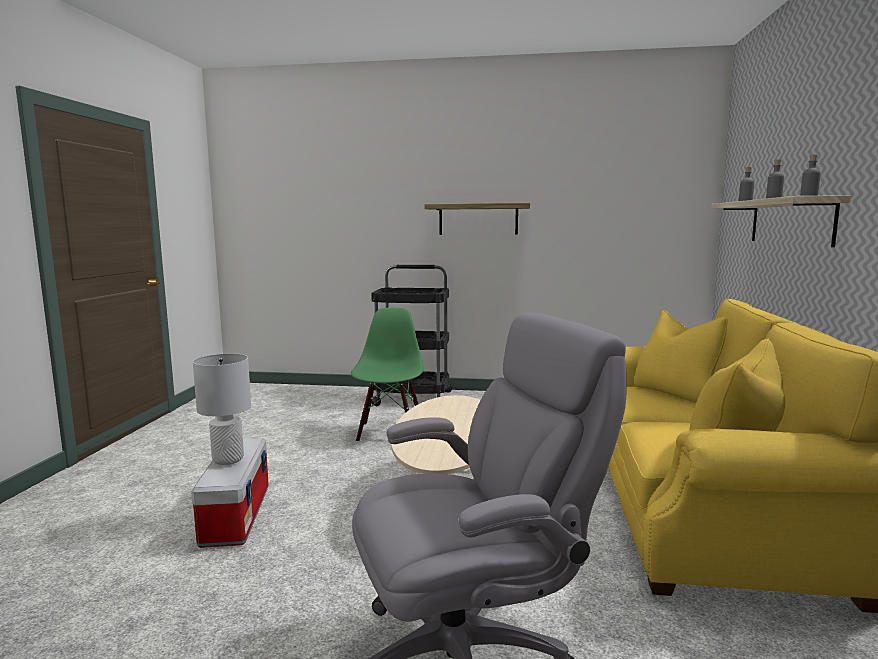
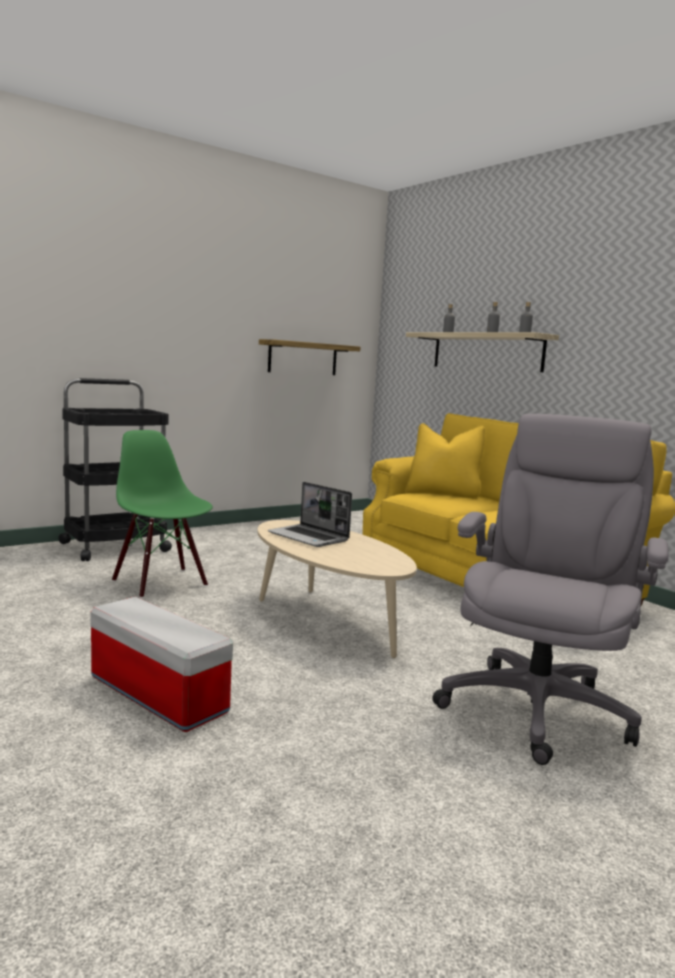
camera: 45 degrees left, 0 degrees up
(228, 462) = (160, 624): grey table lamp -> none
(445, 416) = (309, 537): none -> laptop
(478, 219) = (173, 328): shelf -> shelf (303, 358)

